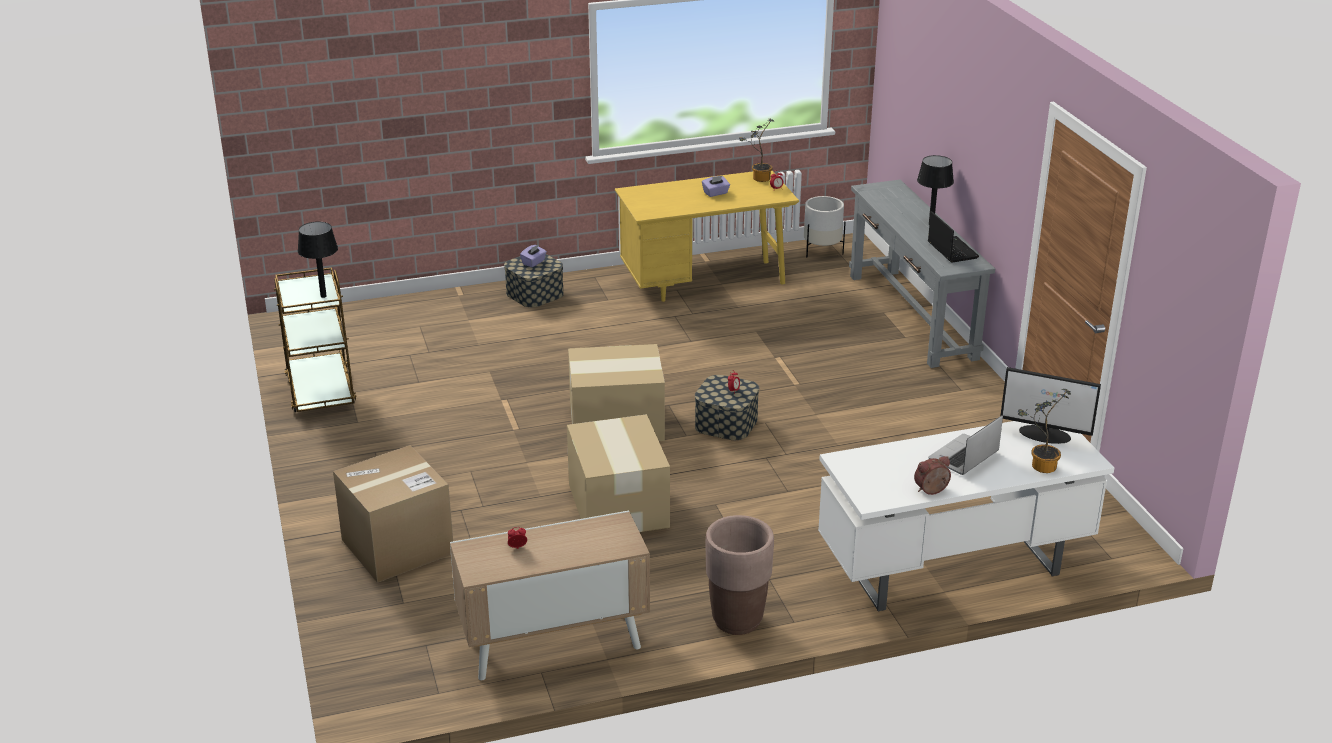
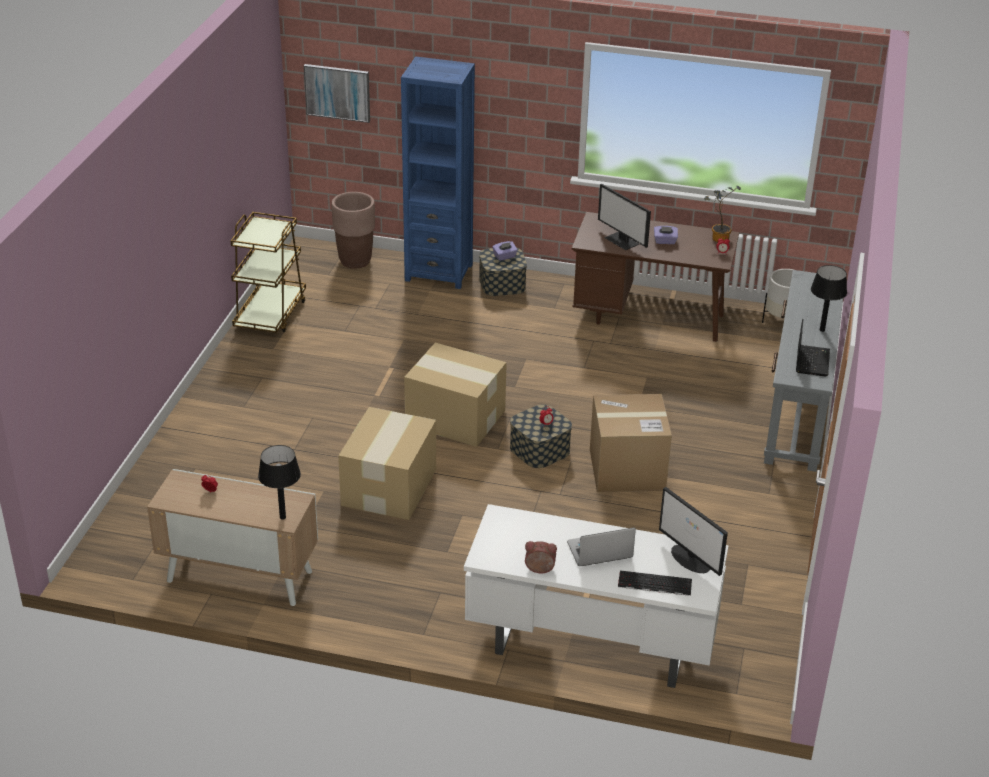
camera: 30 degrees right, 5 degrees up
(309, 124) = (337, 92): none -> picture
(323, 296) = (271, 240): black table lamp -> black table lamp (282, 517)
(397, 546) = (208, 458): cardboard box -> cardboard box (627, 469)
(460, 302) = (439, 272): none -> blue bookcase
(677, 203) = (622, 241): none -> monitor
(705, 282) = (649, 318): yellow desk -> brown desk
(737, 620) = (383, 614): brown planter -> brown planter (355, 261)
(1040, 465) = (654, 584): potted plant -> keyboard

